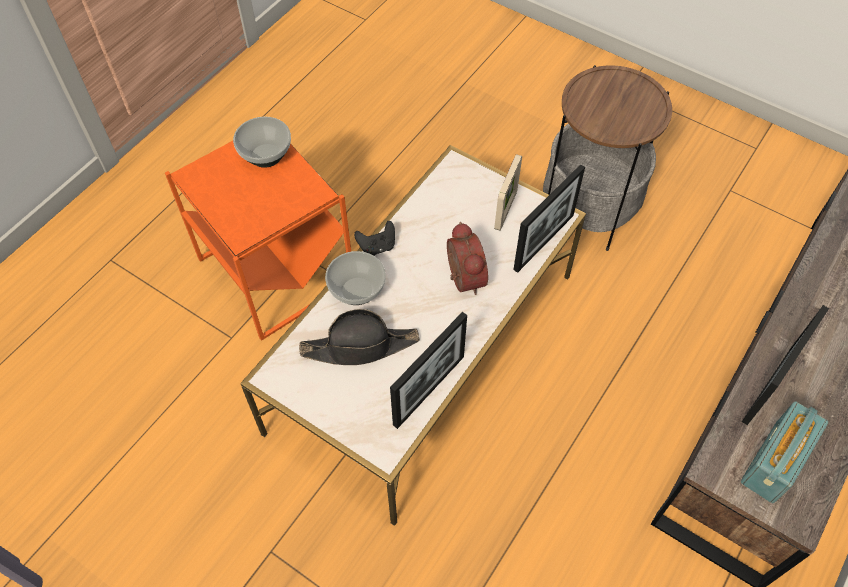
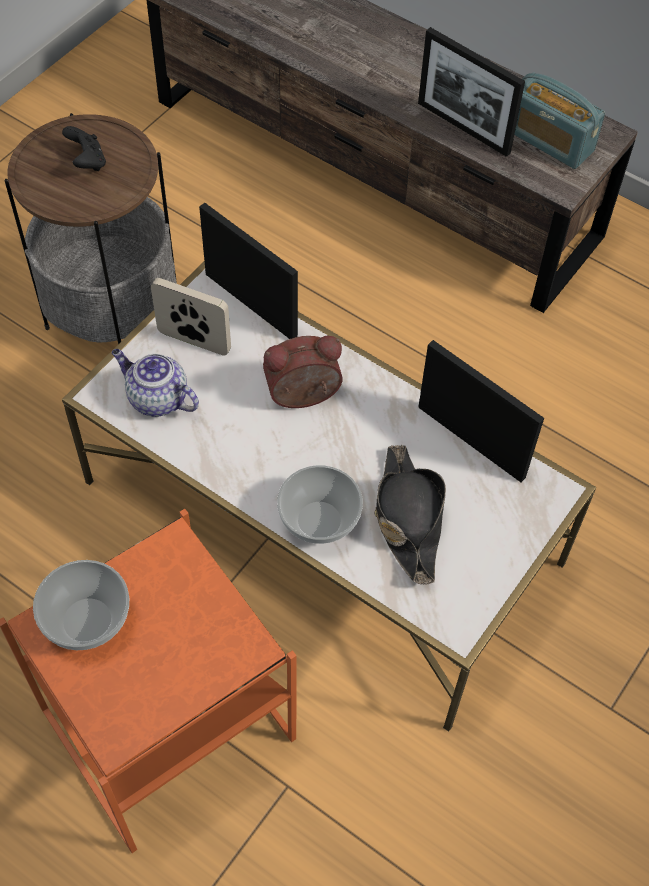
camera: 90 degrees left, 0 degrees up
(377, 246) = (243, 496): black game controller -> black game controller (87, 162)
(454, 193) = (156, 399): none -> teapot

